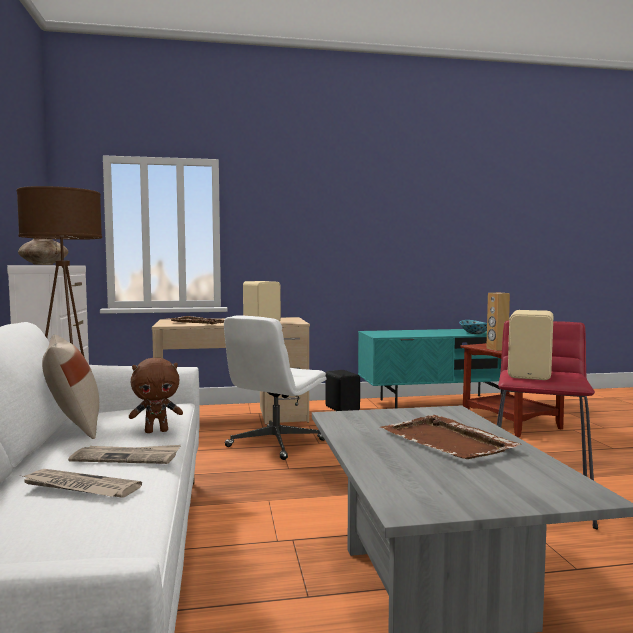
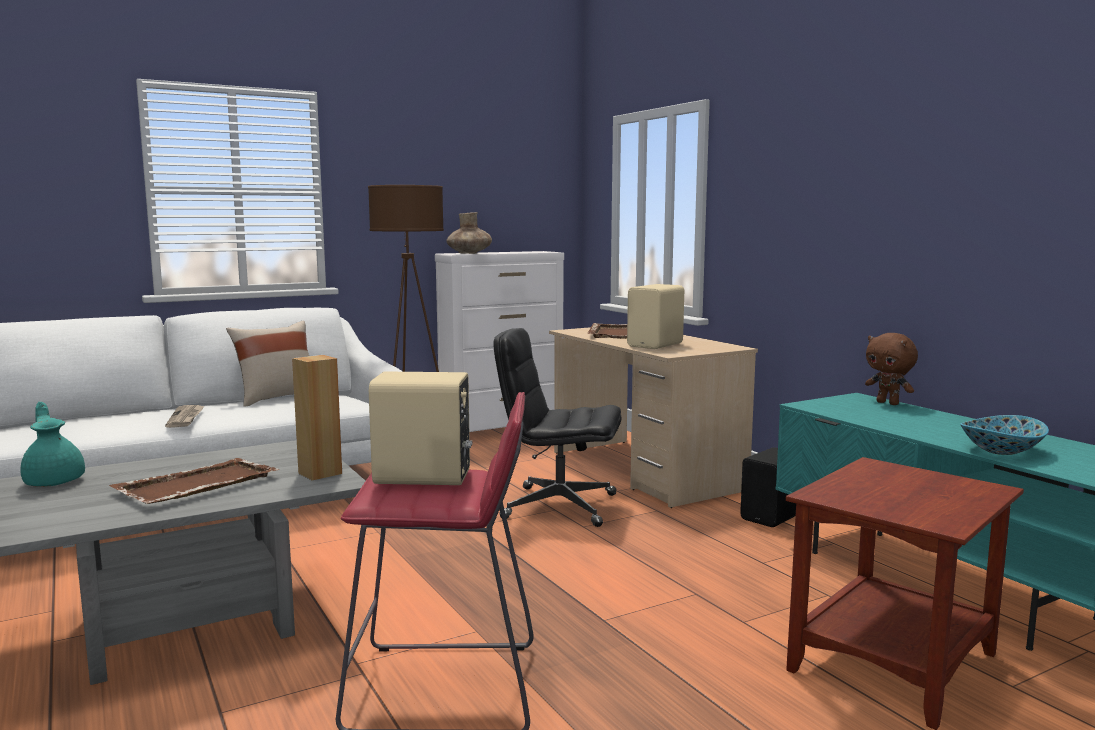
camera: 70 degrees right, 5 degrees up
(79, 487) = (123, 420): newspaper -> none
(157, 431) = (262, 414): brown plush toy -> brown plush toy (888, 403)
(275, 444) = (558, 506): white office chair -> black office chair
(410, 490) = (55, 481): none -> turquoise teapot
(497, 349) = (853, 480): brown speaker -> brown speaker (320, 473)

